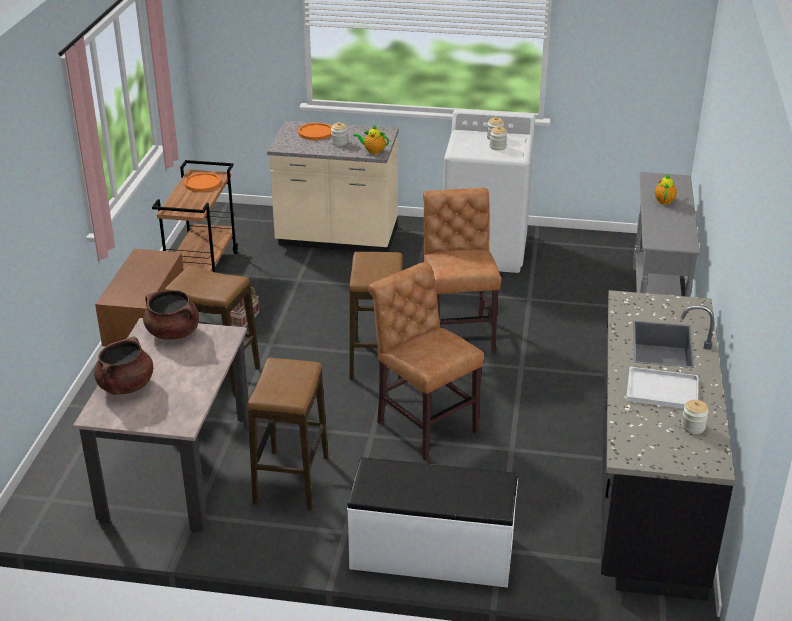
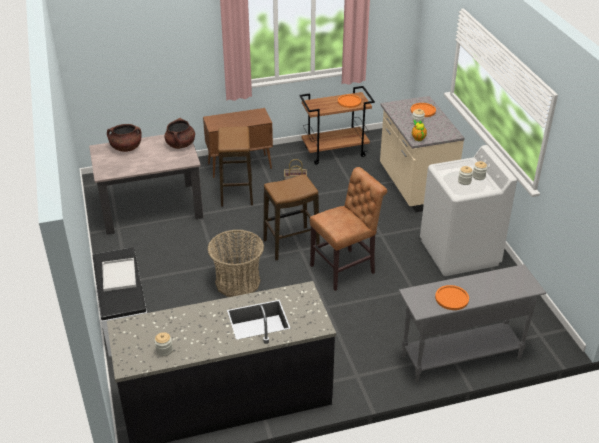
camera: 65 degrees right, 5 degrees up
(291, 480) = (160, 249): stool -> none
(423, 425) = (238, 282): brown chair -> basket
(663, 389) = (201, 329): white tray -> white tray (119, 276)
(664, 200) = (484, 285): teapot -> none
(675, 223) = (451, 298): none -> orange plate

